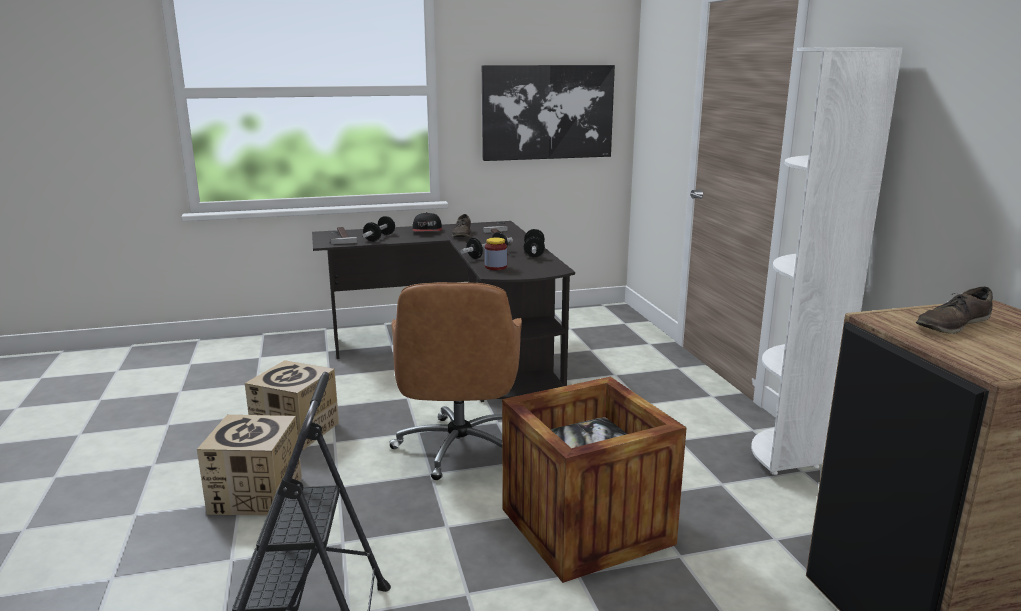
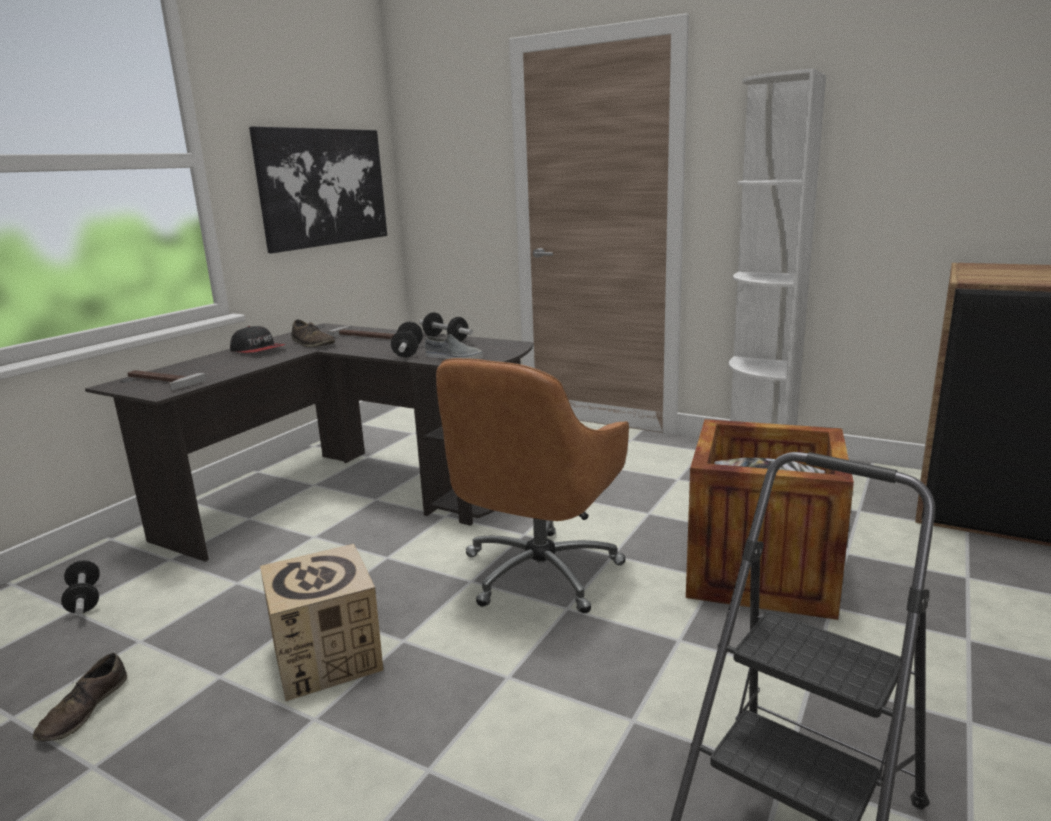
camera: 45 degrees left, 0 degrees up
(256, 494) = (435, 750): cardboard box -> none
(379, 238) = (219, 369): dumbbell -> dumbbell (84, 599)
(458, 447) = (539, 572): brown office chair -> brown office chair turned 75 degrees clockwise
(496, 267) = (453, 357): jar -> grey shoe
(952, 324) = (1005, 274): brown shoe -> brown shoe (83, 710)

